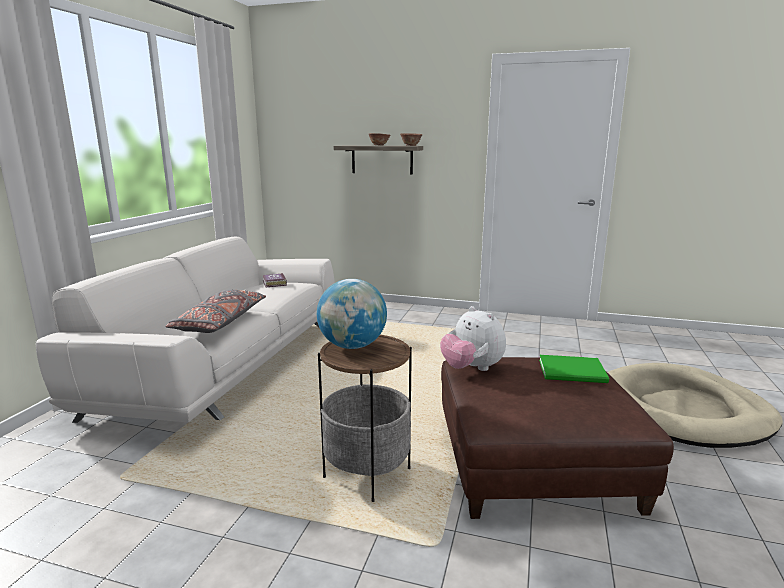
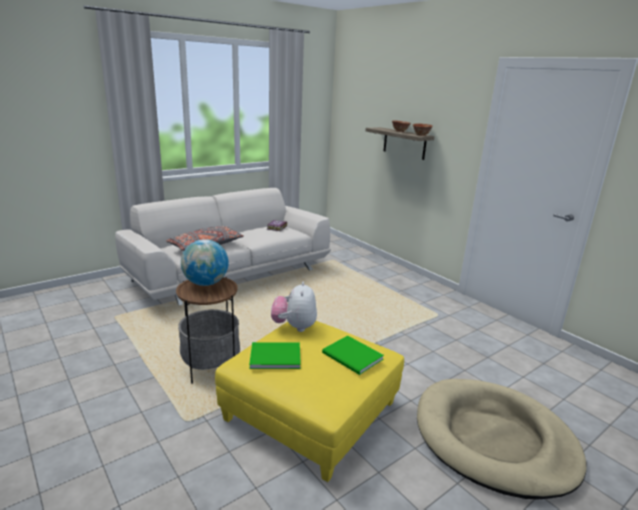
camera: 35 degrees right, 5 degrees up
(512, 401) = (273, 356): none -> green book
(533, 462) = (310, 411): brown ottoman -> yellow ottoman

